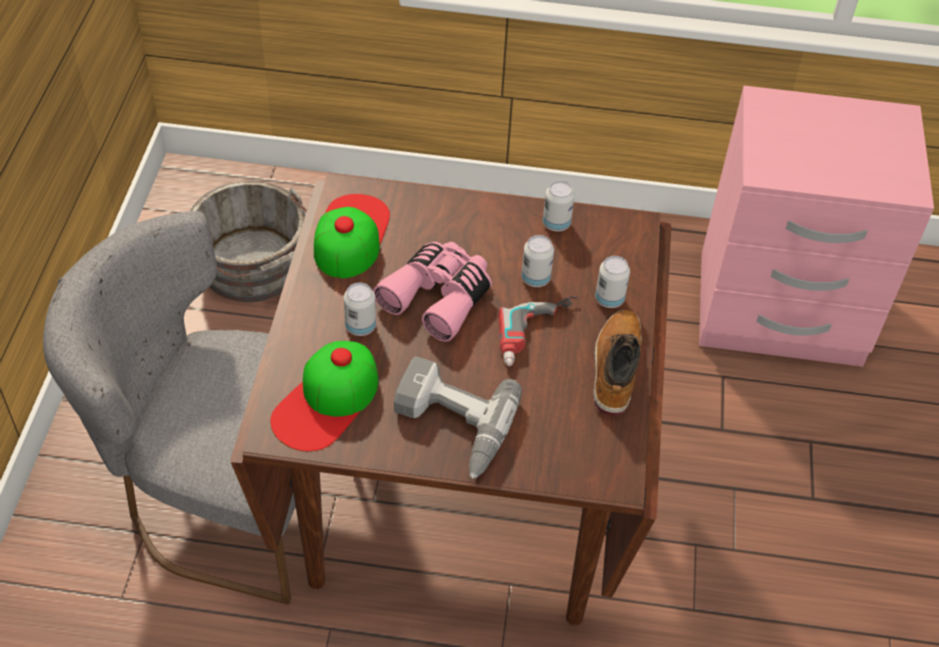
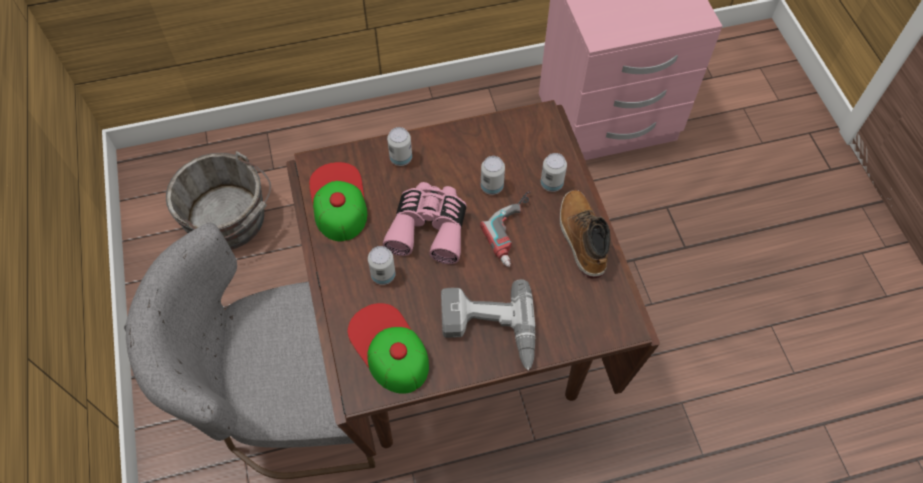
camera: 20 degrees left, 10 degrees up
(327, 402) = (388, 348): cap -> cap turned 135 degrees clockwise
(556, 224) = (485, 136): can -> can (401, 158)

